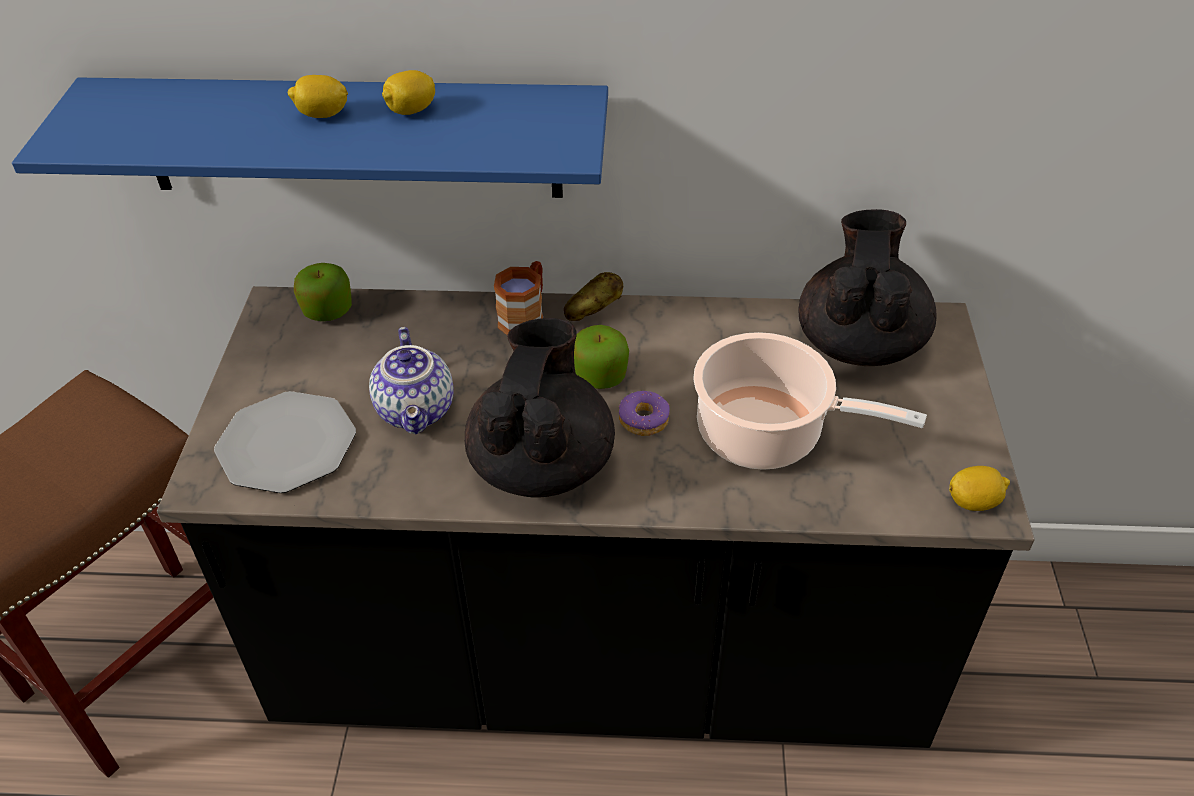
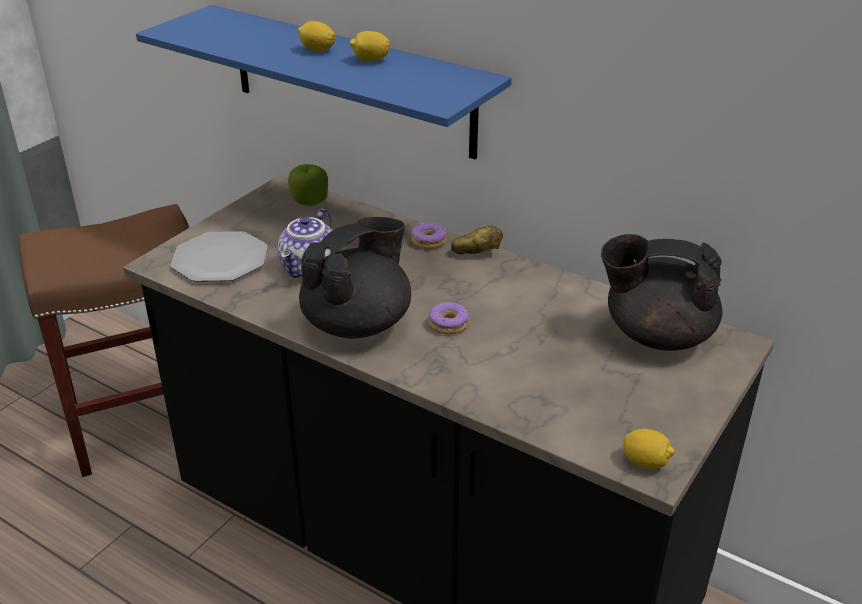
camera: 30 degrees right, 10 degrees down
(525, 316) = (428, 241): brown mug -> donut
(600, 375) = (445, 290): apple -> none
(767, 434) = (527, 363): cooking pot -> none
(859, 342) = (656, 335): black teapot -> black teapot turned 120 degrees counterclockwise

